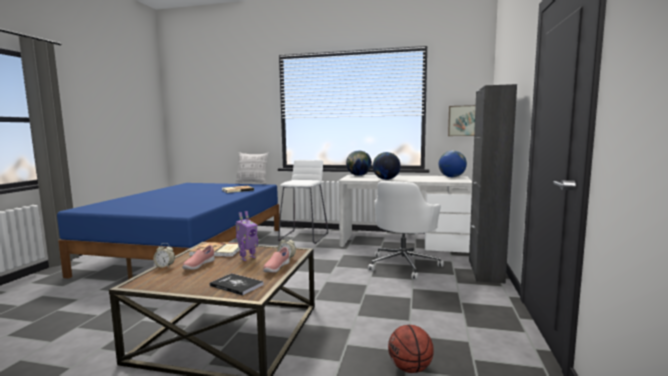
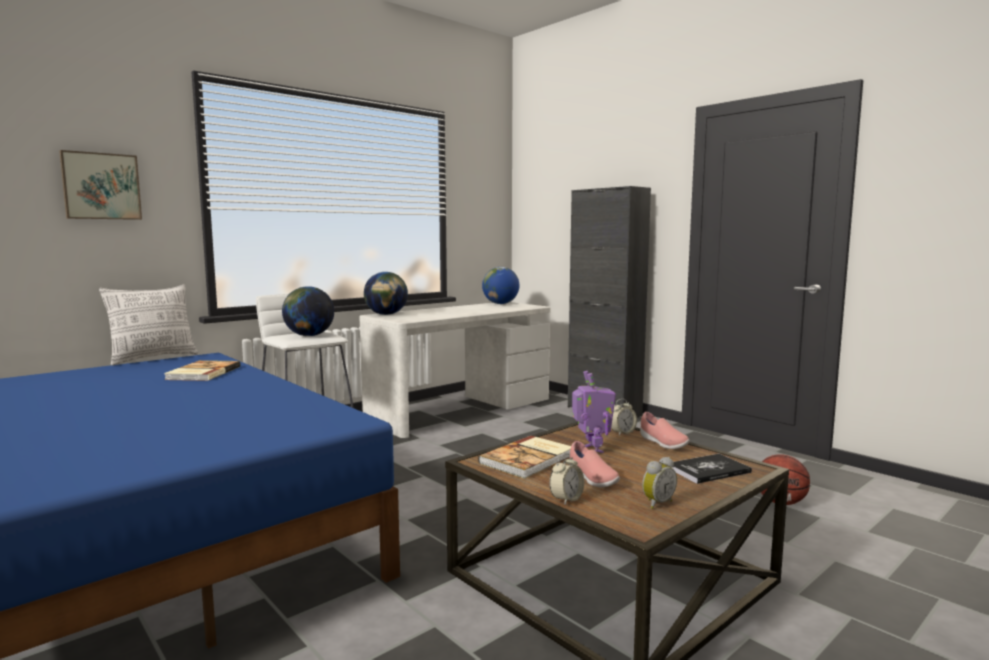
camera: 55 degrees left, 0 degrees up
(171, 282) = (656, 503): none -> alarm clock
(386, 179) = (454, 314): globe -> globe (309, 336)
(404, 265) = (533, 431): white office chair -> none
(464, 120) = (486, 225): picture -> picture (101, 186)

